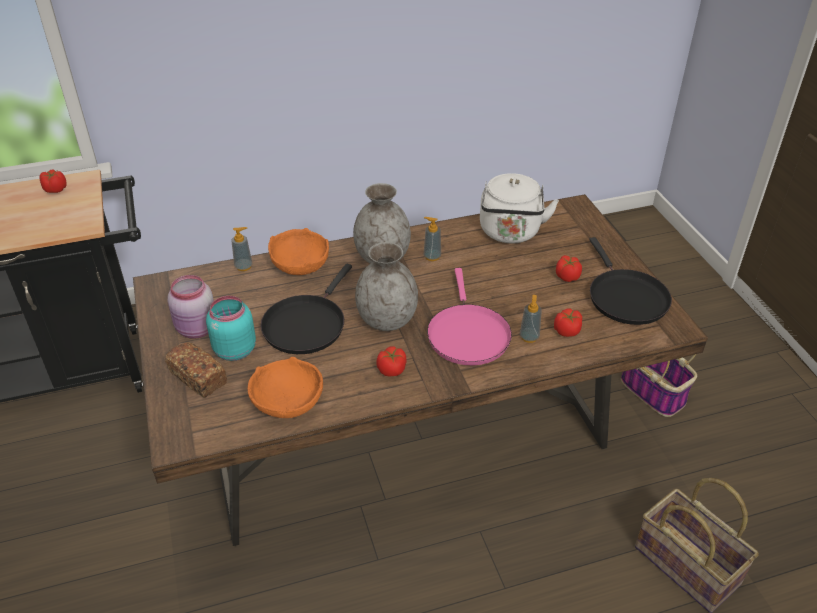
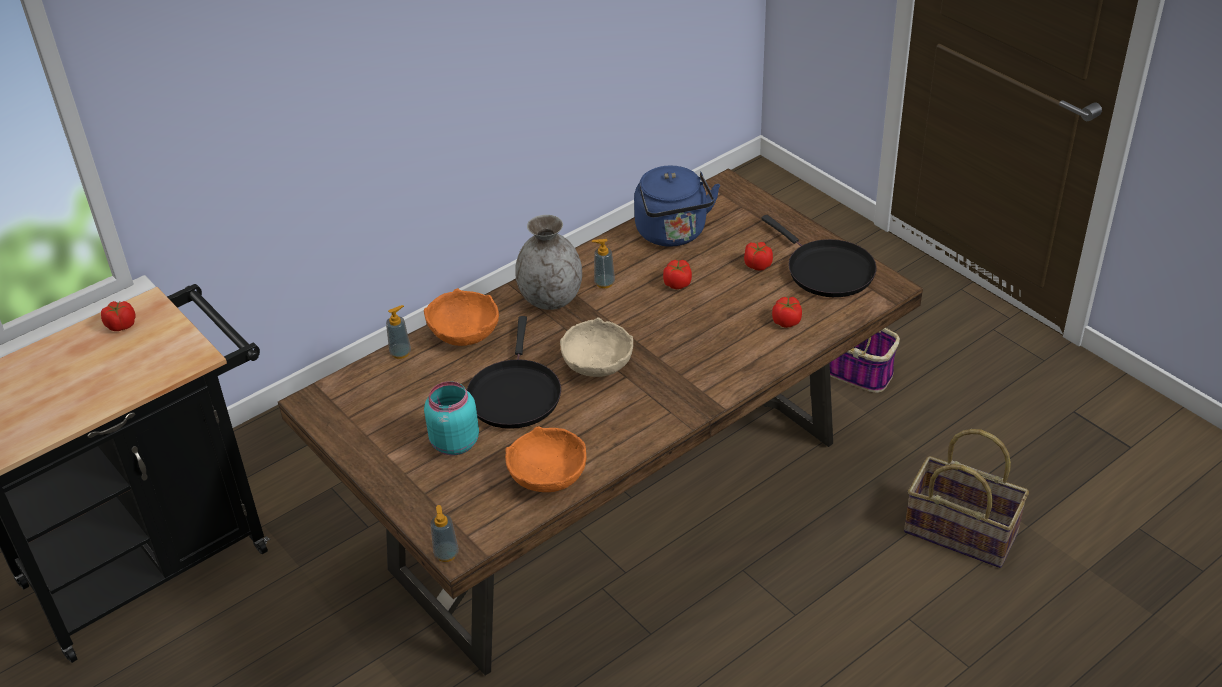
camera: 20 degrees left, 0 degrees up
(197, 329) = (397, 435): pink jar -> none
(198, 378) = (435, 482): bread -> none
(387, 320) = (598, 364): grey vase -> beige bowl
(392, 370) = (634, 412): tomato -> tomato (677, 283)
(467, 334) = (689, 354): pink frying pan -> none
(510, 233) = (673, 234): white kettle -> blue kettle
(529, 337) = (753, 338): soap dispenser -> soap dispenser (446, 554)

